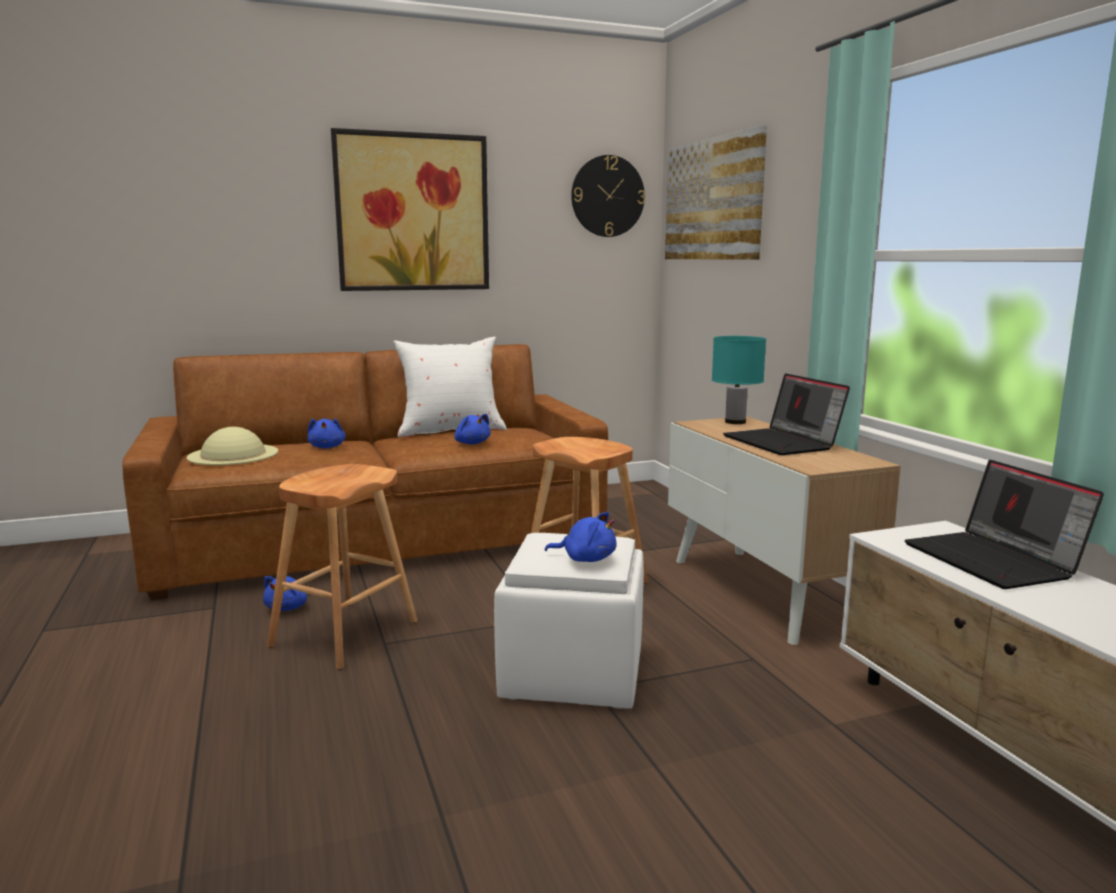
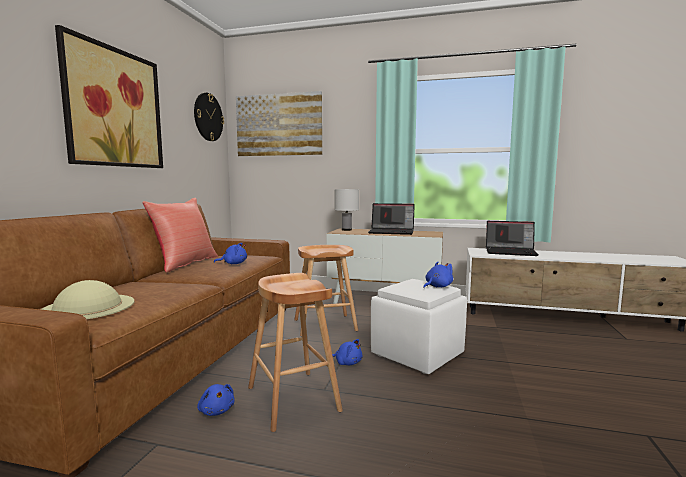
camera: 55 degrees left, 5 degrees down
(327, 447) = (143, 286): blue plush toy -> blue plush toy (347, 363)
(450, 430) = (185, 263): white pillow -> red pillow
(735, 422) = (346, 230): turquoise table lamp -> white table lamp

